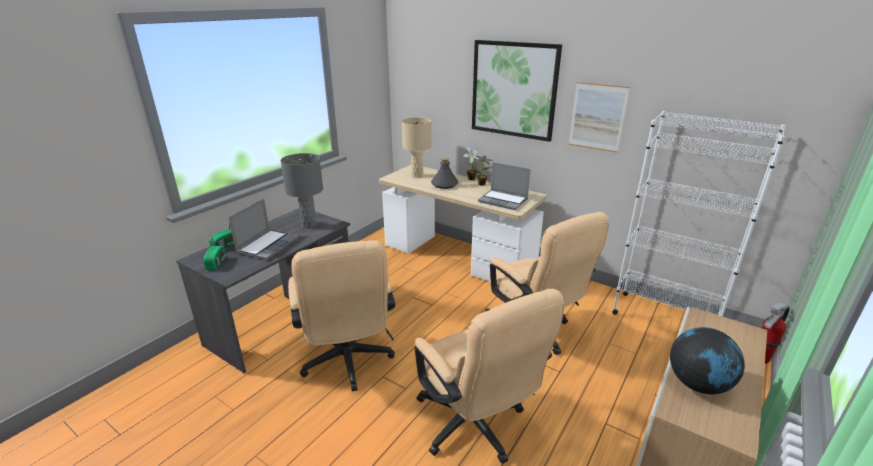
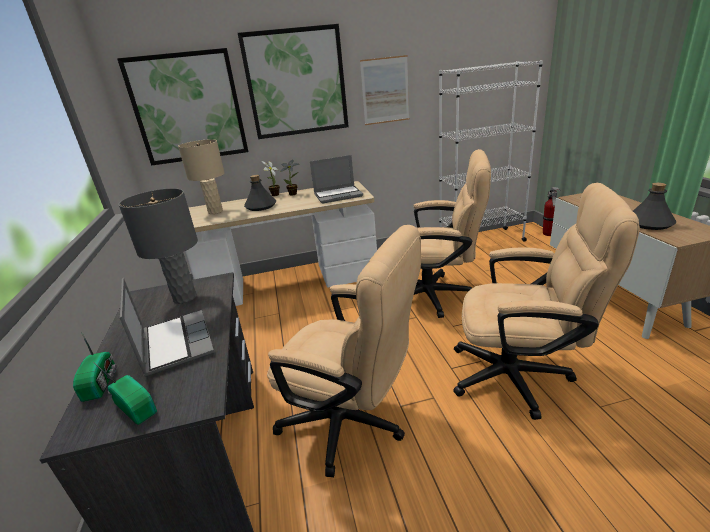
camera: 45 degrees left, 0 degrees up
(431, 90) = (188, 108): none -> picture
(697, 384) = (649, 223): globe -> grey bottle

